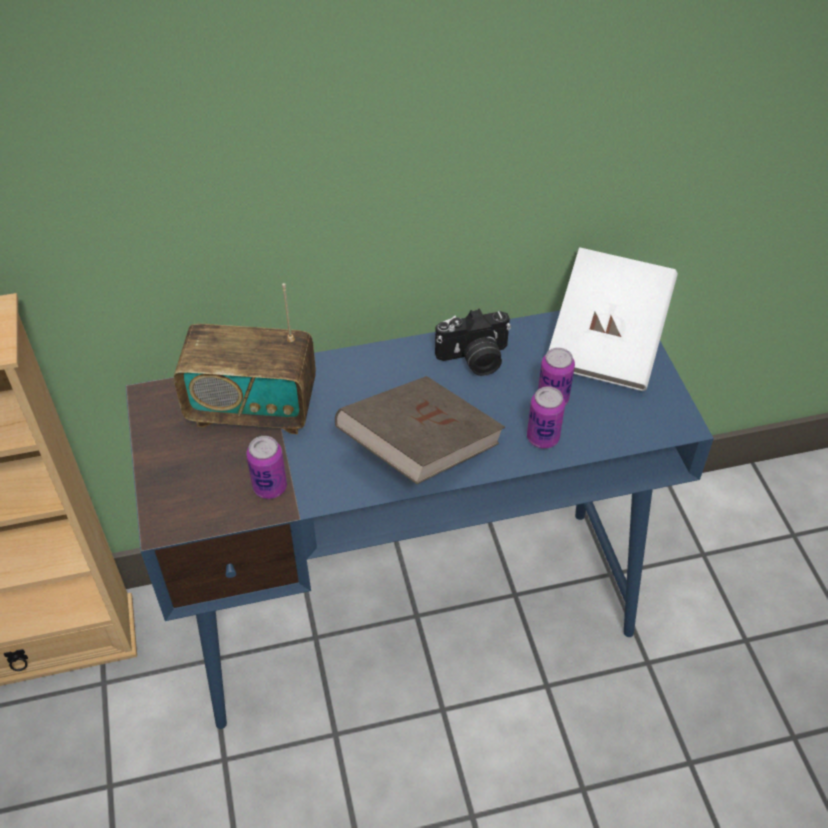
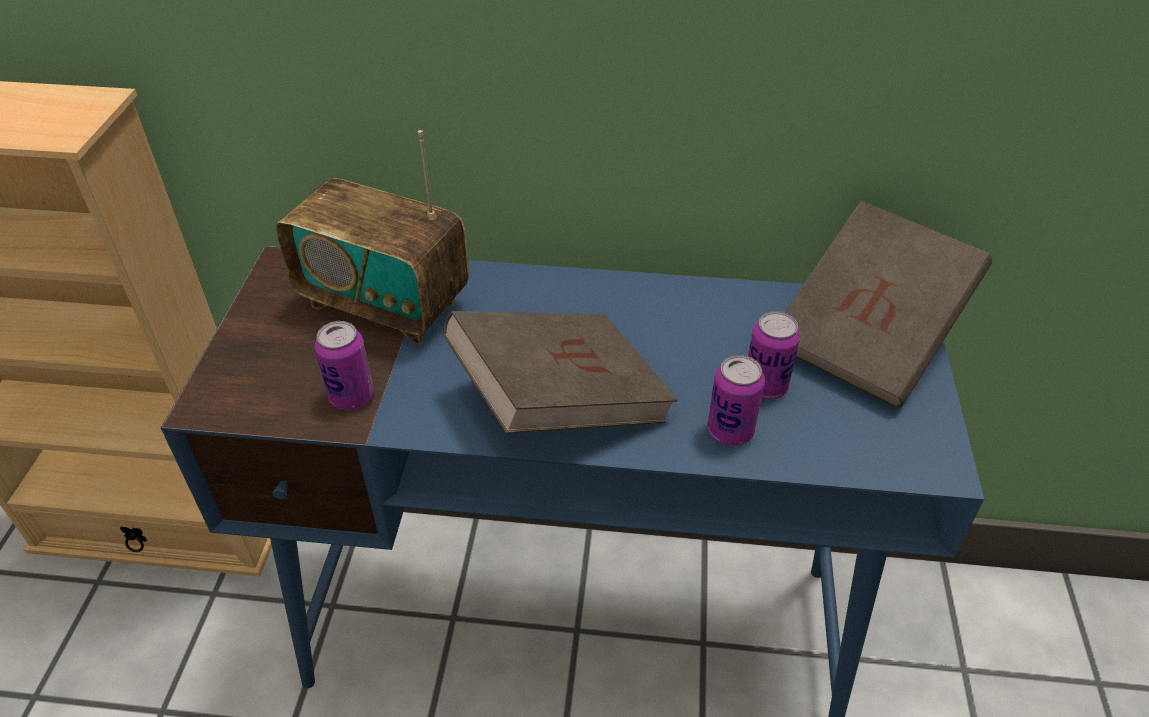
camera: 20 degrees right, 5 degrees down
(474, 359) = (682, 314): camera -> none
(607, 343) = (869, 337): white book -> brown book

